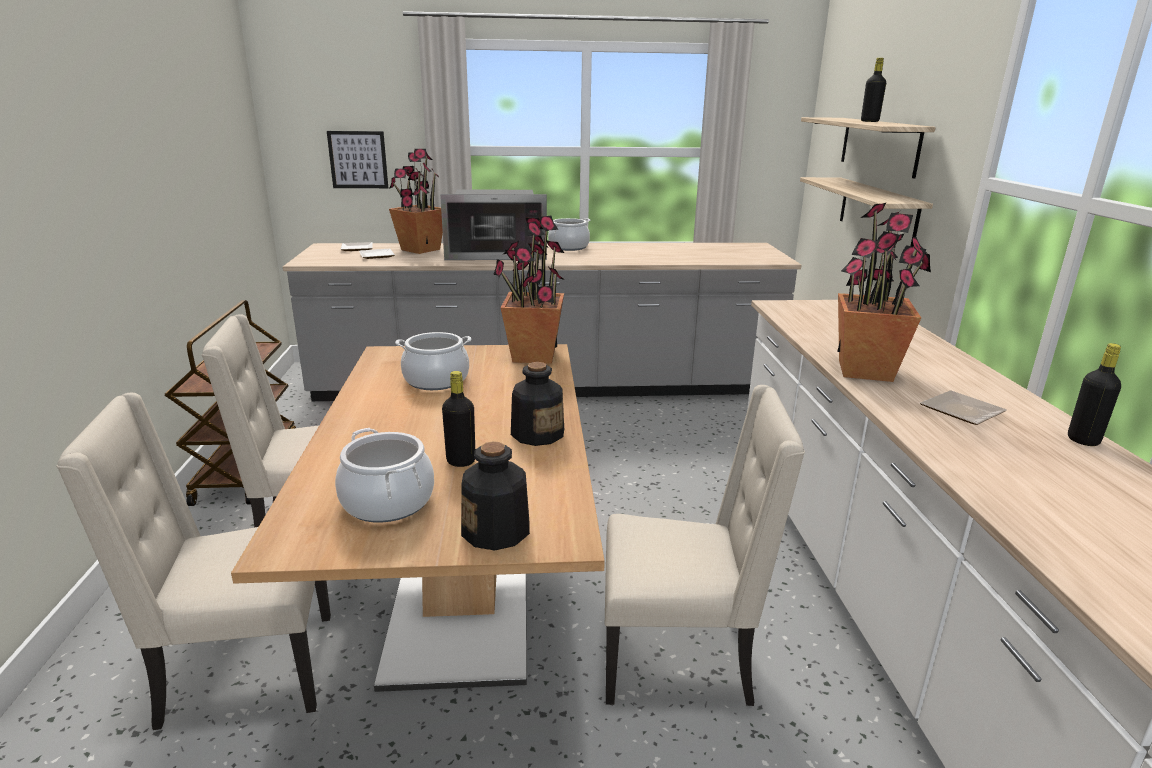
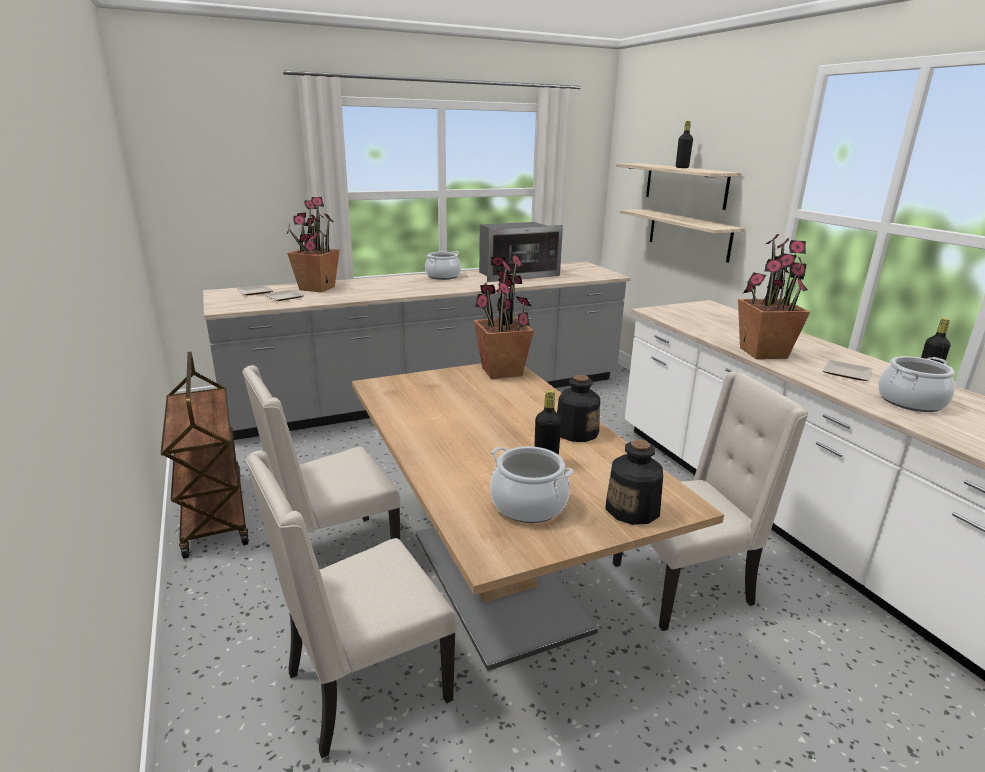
camera: 20 degrees left, 0 degrees up
(358, 159) = (238, 208): picture -> none
(436, 380) = (448, 402): cooking pot -> cooking pot (911, 402)
(496, 254) = (390, 287): microwave -> microwave (515, 274)

